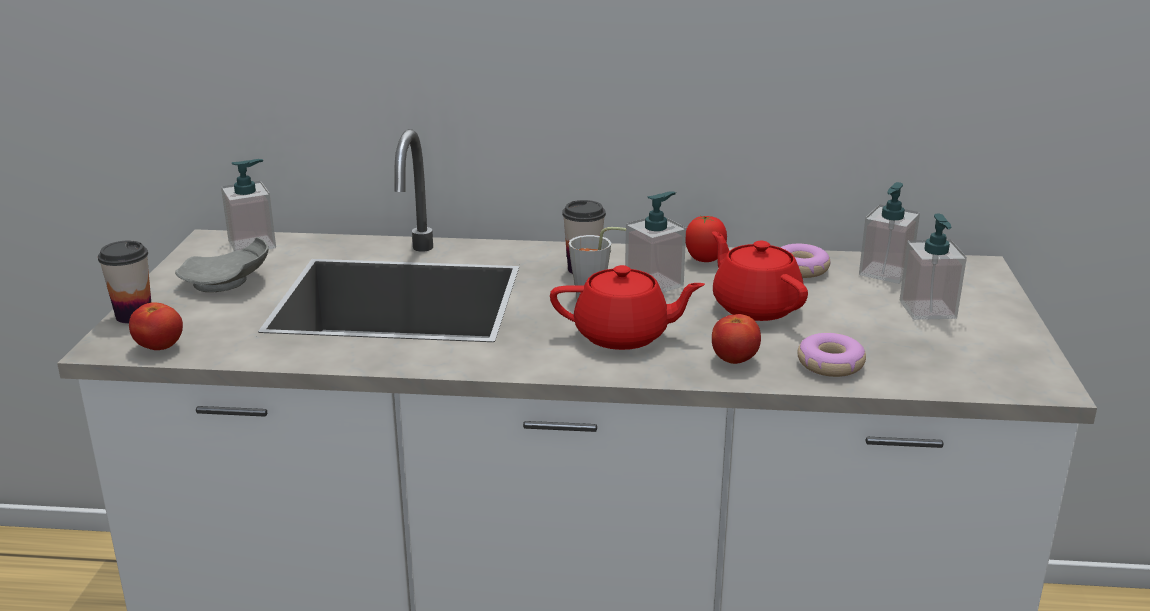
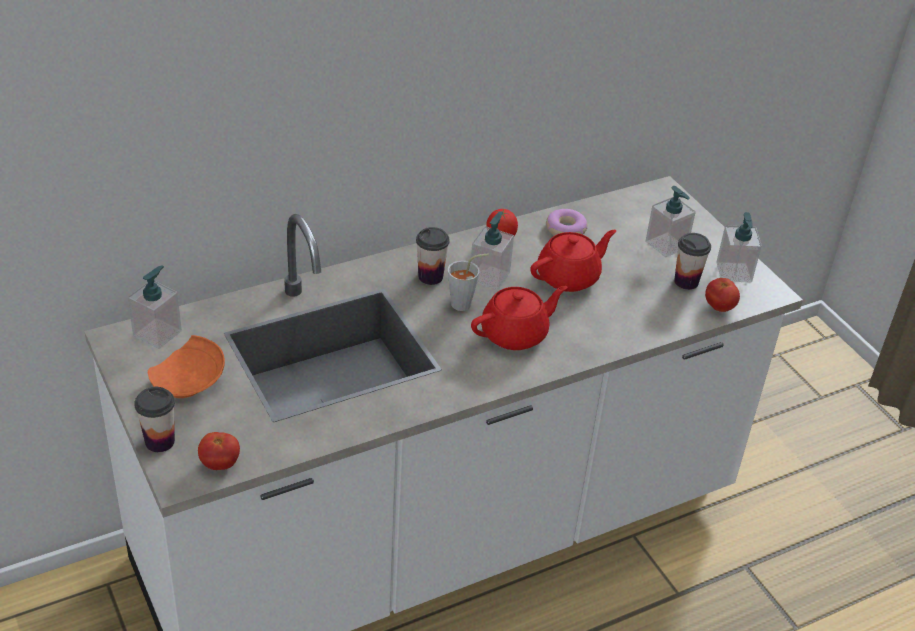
camera: 35 degrees left, 15 degrees up
(227, 283) = (189, 382): grey plate -> orange plate
(734, 360) = (597, 331): tomato -> tomato (719, 307)
(755, 307) = (569, 277): red teapot -> red teapot turned 120 degrees clockwise
(830, 364) = (651, 315): donut -> none
(885, 272) = (617, 216): soap dispenser -> soap dispenser (734, 272)
(919, 347) = (686, 281): none -> cup

